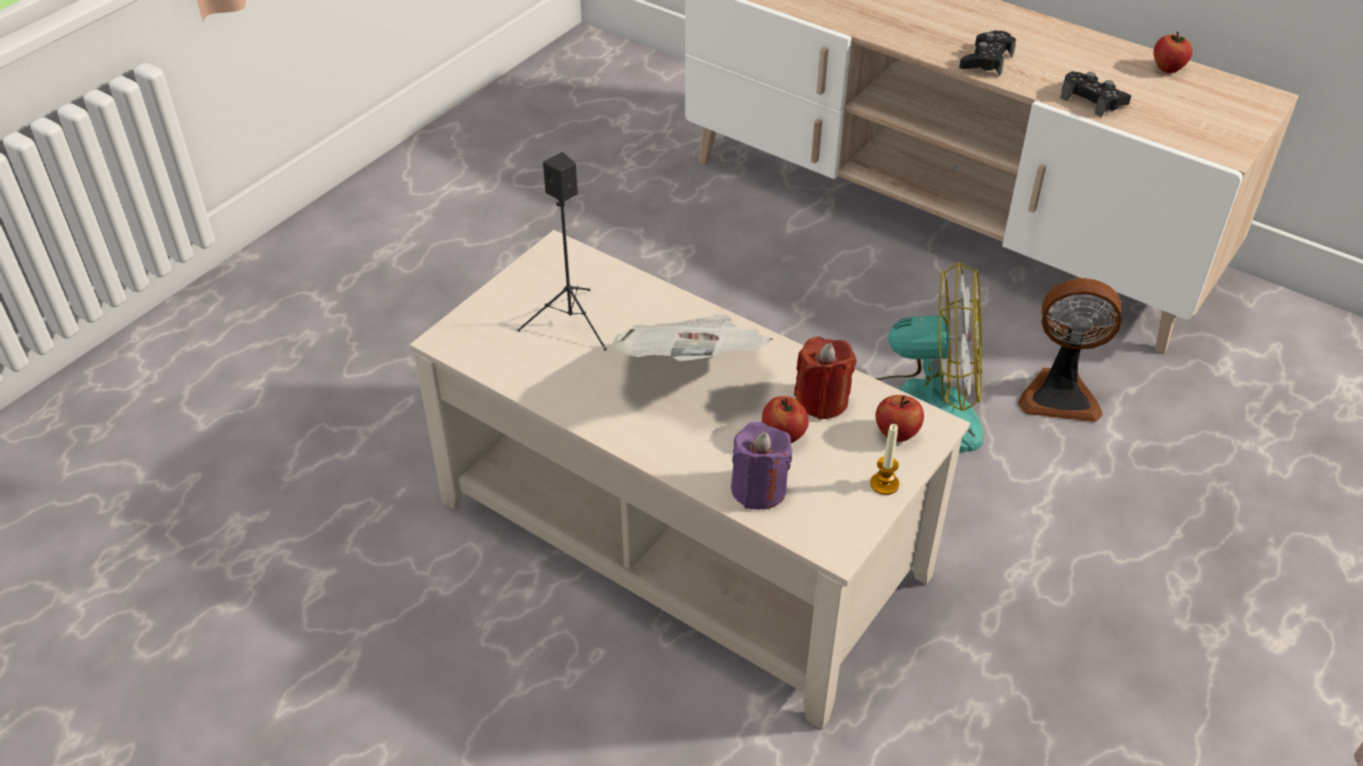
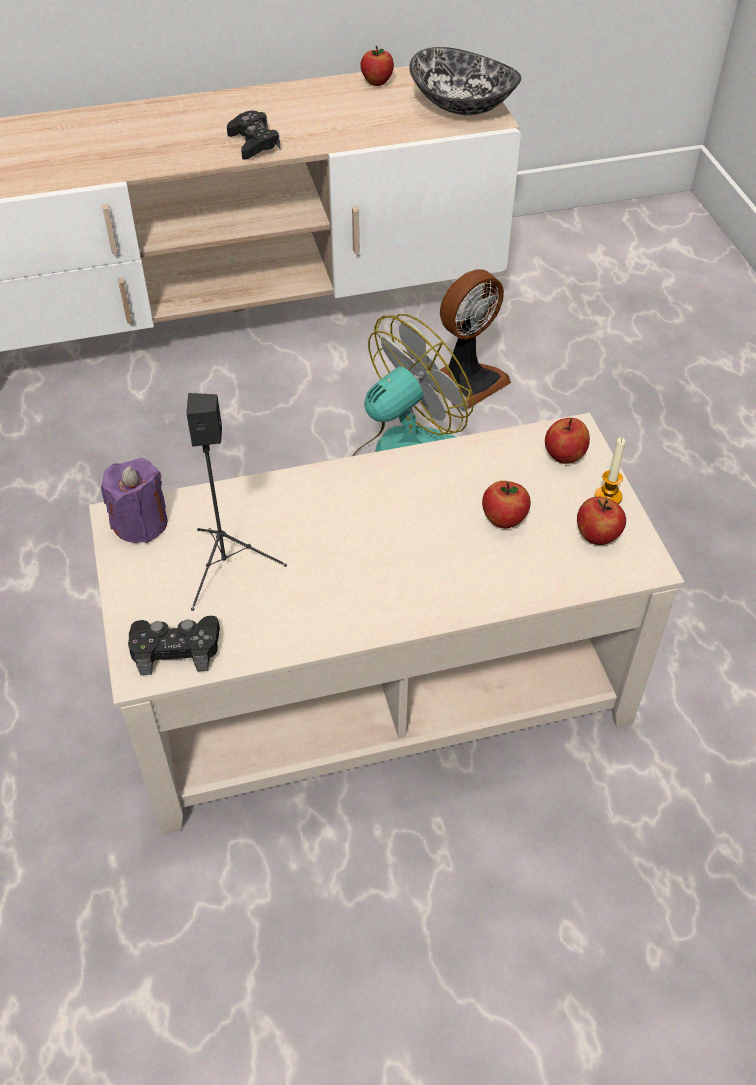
camera: 50 degrees left, 5 degrees up
(694, 368) = (371, 523): newspaper -> none
(758, 489) = (545, 571): purple candle -> purple candle (140, 523)
(822, 400) = (488, 473): red candle -> none
(832, 500) = (597, 536): none -> apple
(1092, 100) = (364, 131): black game controller -> black game controller (176, 649)
(1219, 127) = (463, 105): none -> bowl

